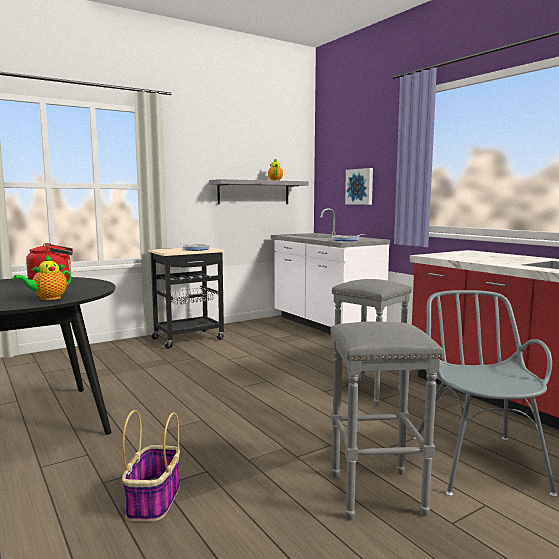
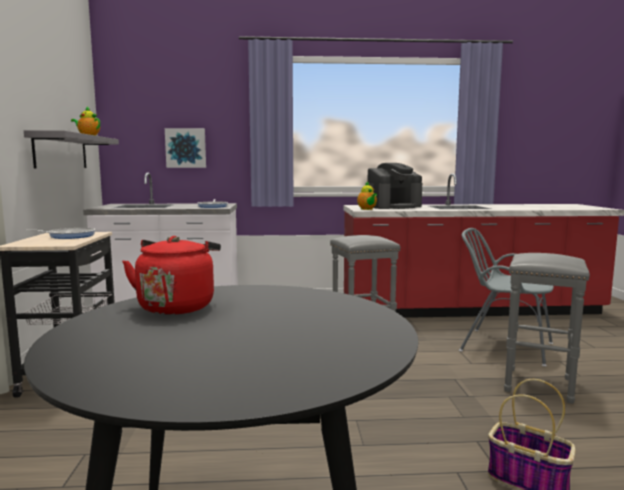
camera: 60 degrees left, 0 degrees up
(48, 298) = (343, 313): teapot -> teapot (367, 209)
(494, 257) = (393, 206): none -> coffee machine

